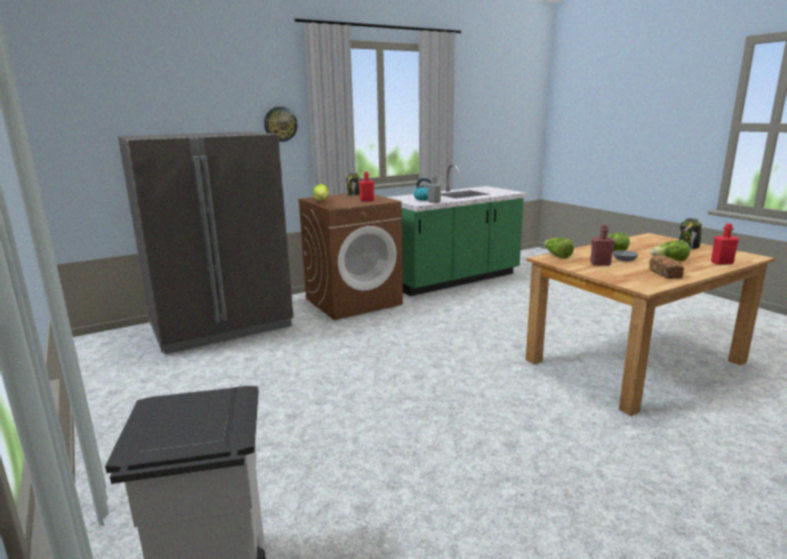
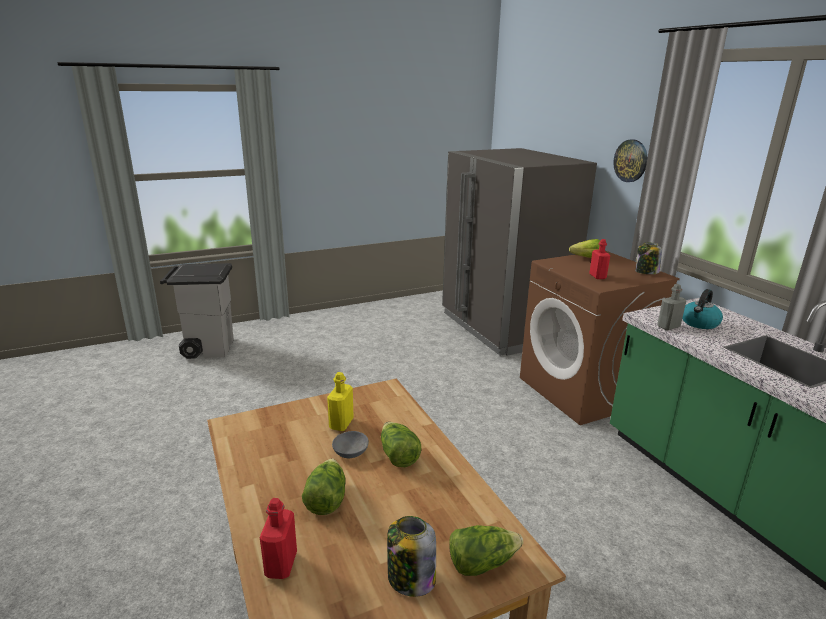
camera: 95 degrees right, 5 degrees up
(557, 256) = (395, 400): lettuce -> lettuce (481, 562)
(600, 264) = (341, 423): red bottle -> yellow bottle
(665, 274) = (265, 463): bread -> none

